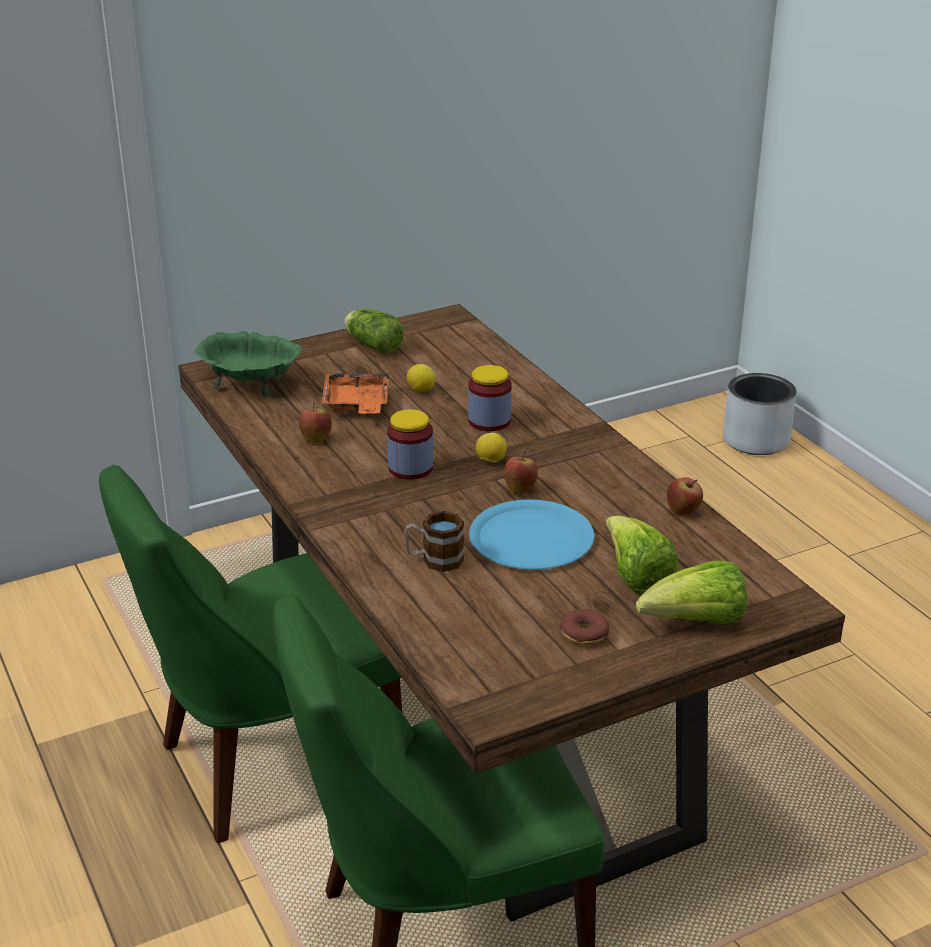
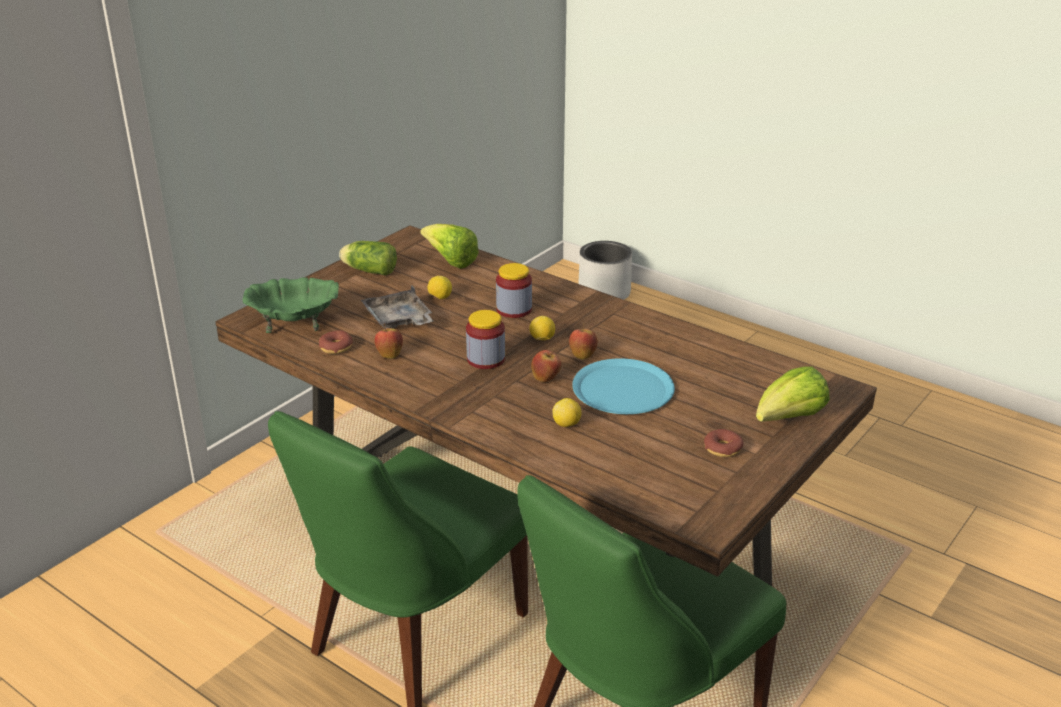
camera: 25 degrees left, 0 degrees up
(269, 419) = (336, 347): none -> donut
(356, 405) = (398, 320): orange tray -> grey tray
(434, 560) = (567, 424): mug -> lemon
(636, 578) = (722, 399): lettuce -> lettuce (450, 261)
(683, 512) = (711, 343): apple -> apple (546, 378)

